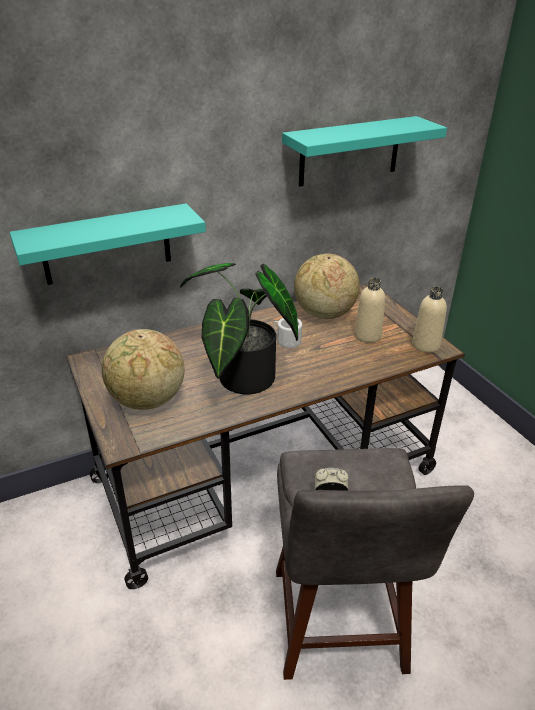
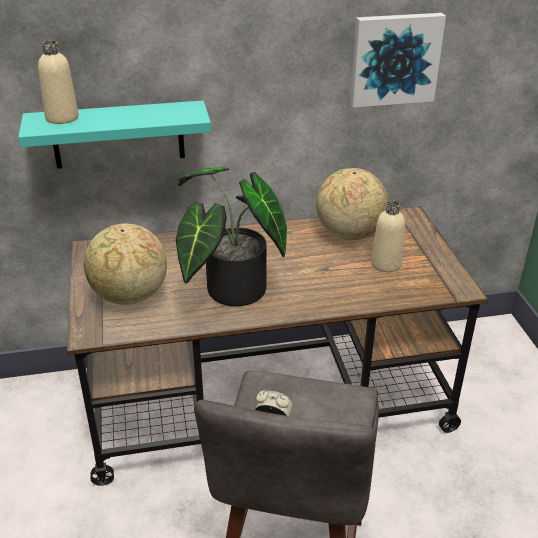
camera: 15 degrees right, 0 degrees up
(286, 341) = (295, 257): white mug -> none
(350, 151) = (394, 59): turquoise shelf -> picture
(425, 345) = (447, 284): beige bottle -> beige bottle (62, 118)

